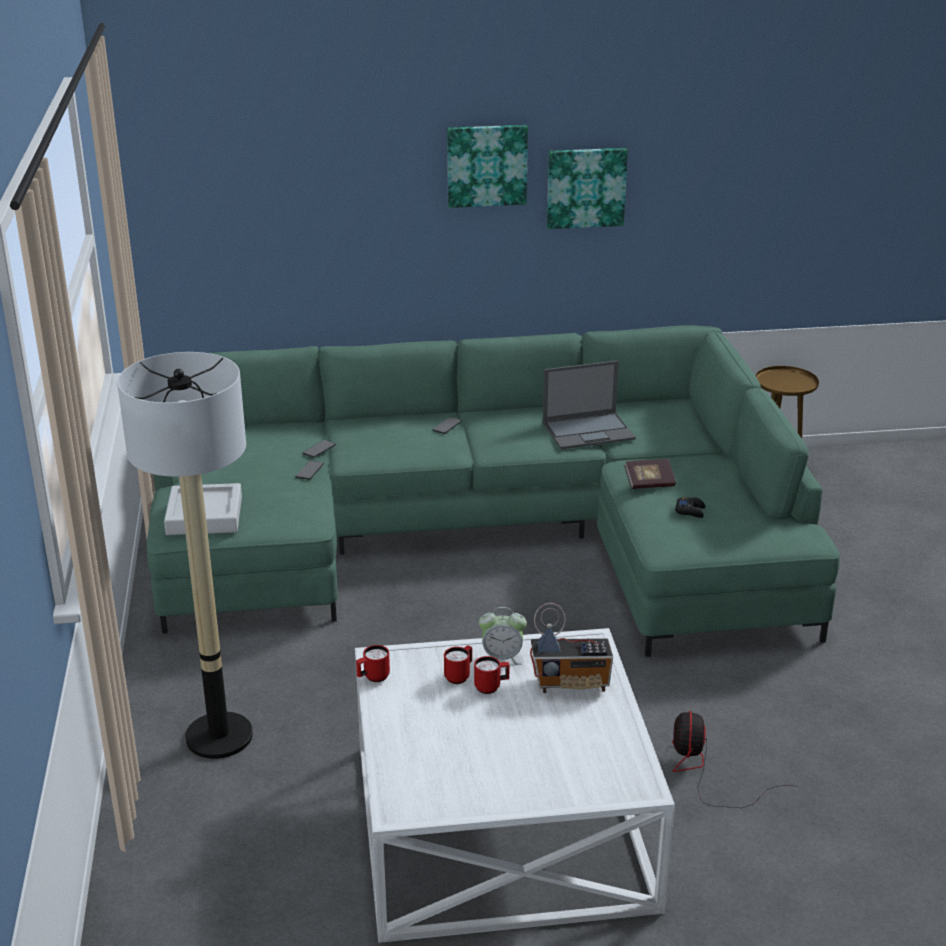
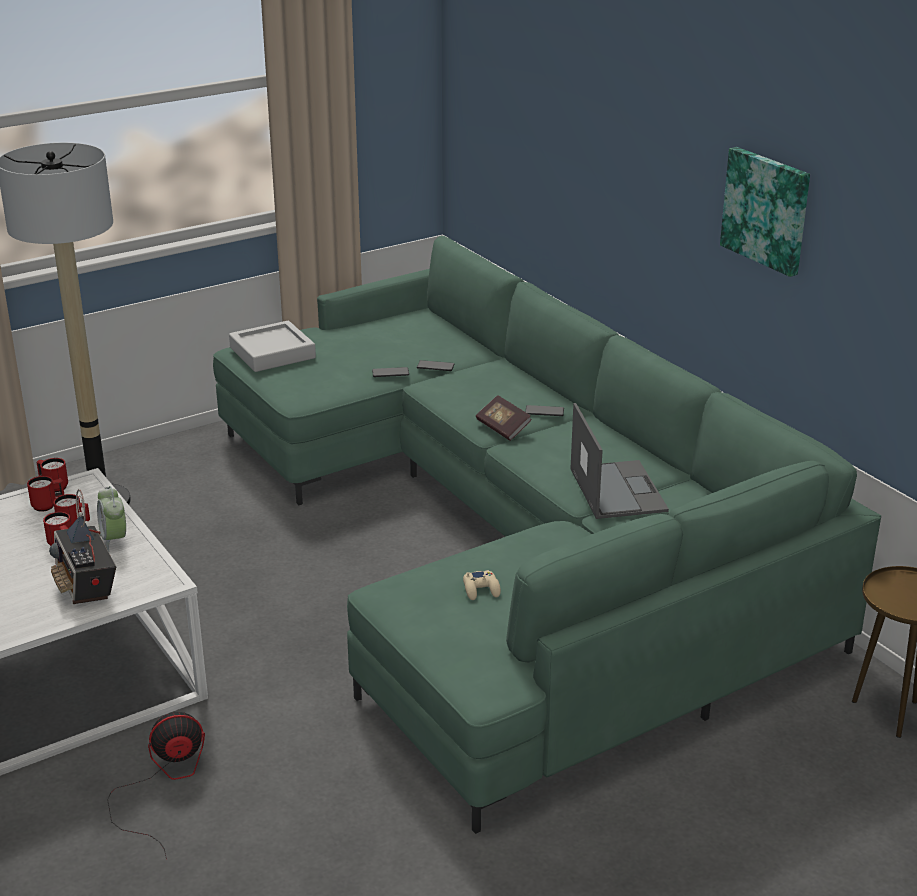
camera: 65 degrees right, 0 degrees up
(408, 686) = (48, 505): none -> red mug
(486, 165) = (682, 142): picture -> none
(589, 431) = (616, 489): laptop -> laptop turned 150 degrees counterclockwise
(649, 483) = (525, 551): book -> book (503, 428)
(690, 511) = (481, 589): black game controller -> beige game controller

